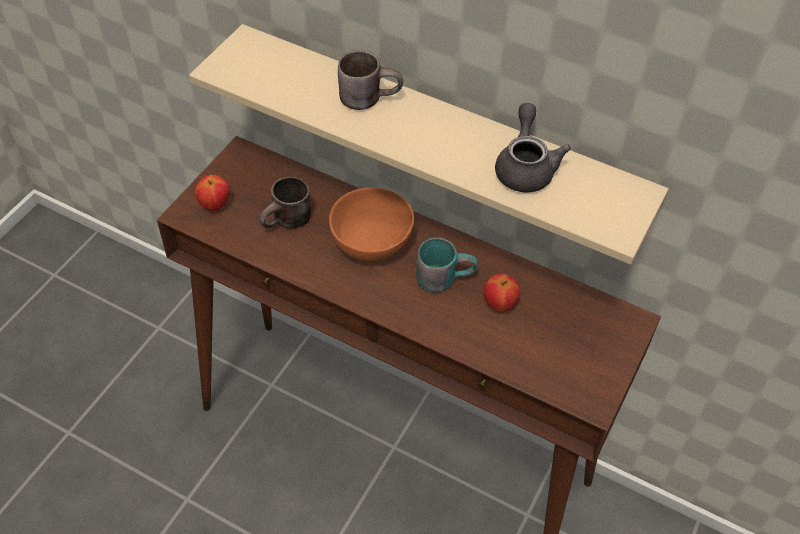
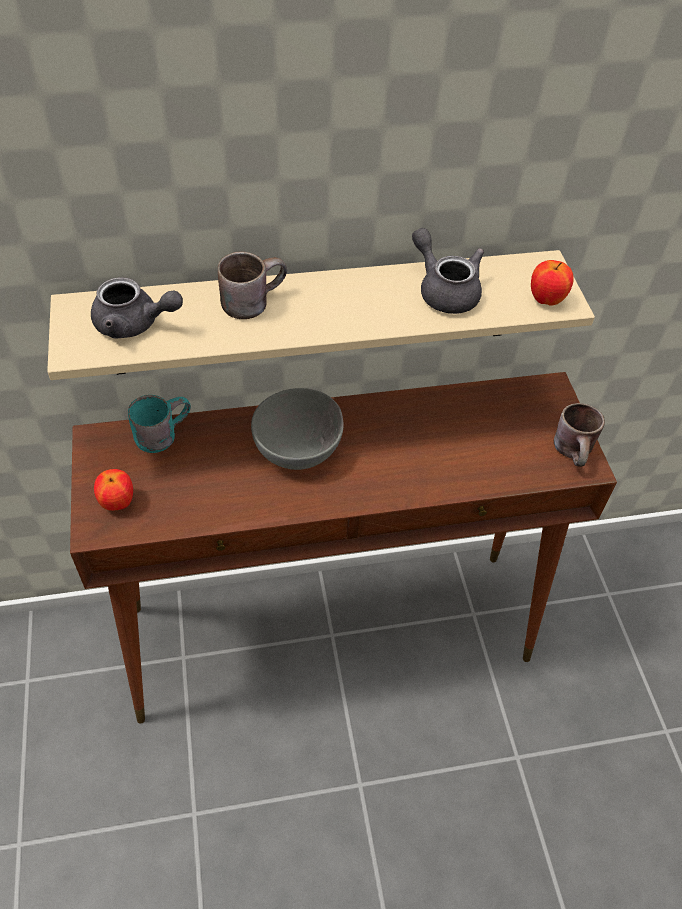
camera: 40 degrees left, 0 degrees up
(272, 72) = (134, 324): none -> grey teapot
(288, 223) = (206, 476): brown mug -> brown mug (576, 452)
(373, 244) = (300, 449): orange bowl -> grey bowl
(443, 276) = (384, 439): turquoise mug -> turquoise mug (161, 432)
(499, 305) = (449, 435): apple -> apple (546, 300)

